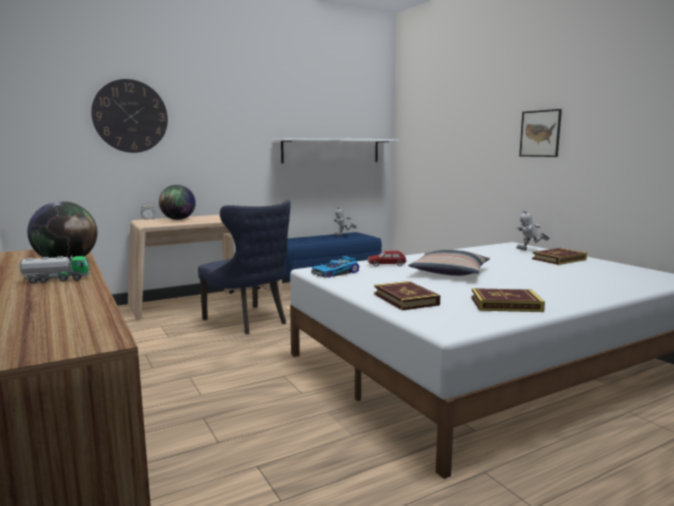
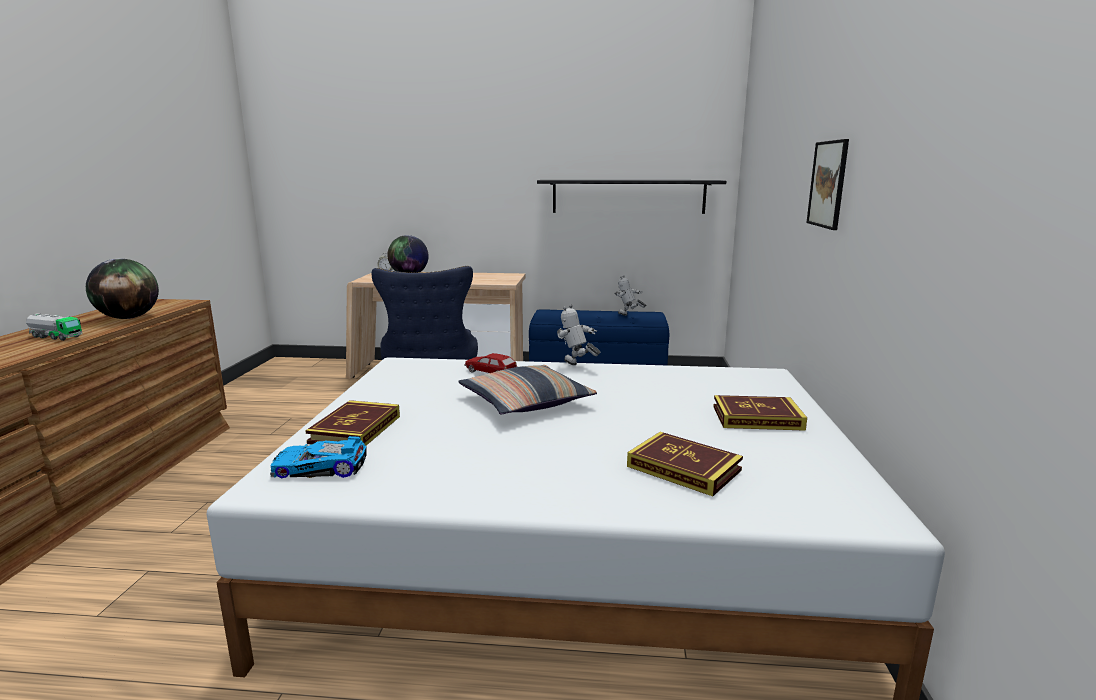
camera: 35 degrees right, 5 degrees up
(130, 116) = (374, 156): wall clock -> none
(331, 150) = (628, 196): white shelf -> black shelf
(336, 273) = (404, 372): toy car -> toy car (320, 468)
(506, 304) = (431, 474): book -> book (683, 468)
(530, 250) = (761, 390): toy robot -> toy robot (576, 366)

